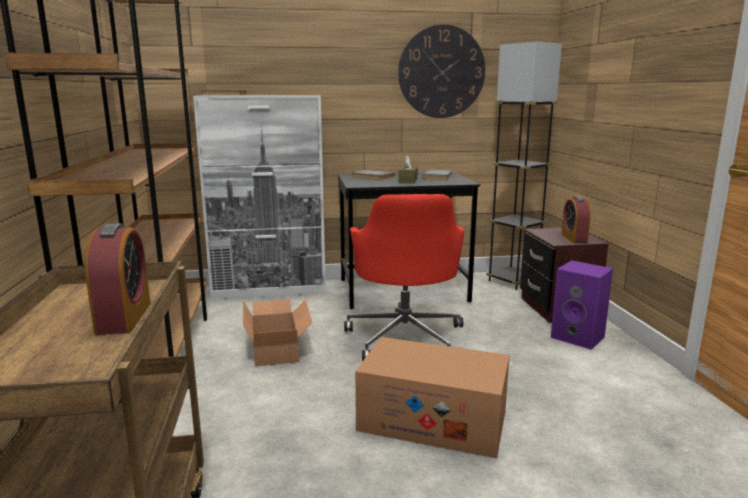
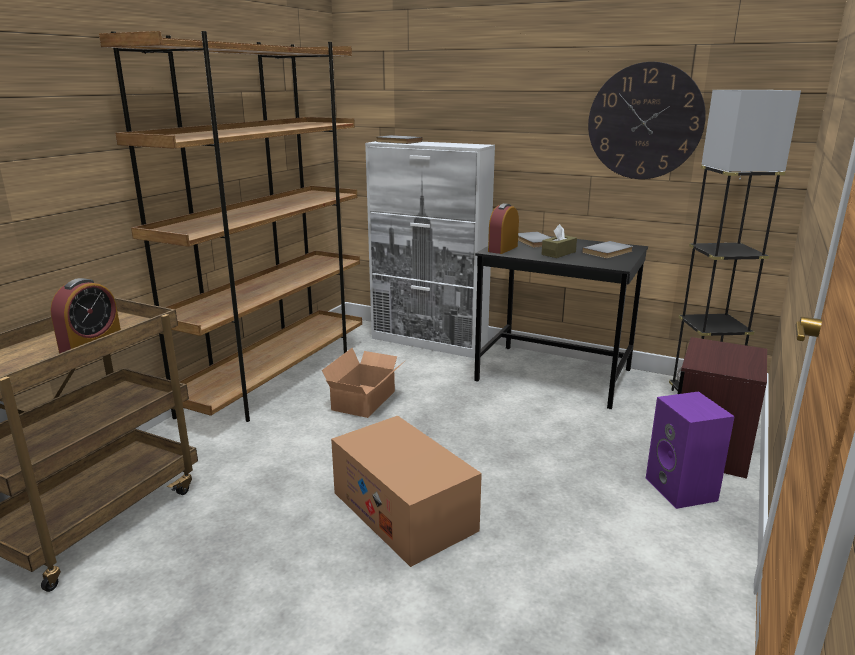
camera: 35 degrees right, 5 degrees up
(405, 337) = (488, 425): red office chair -> none
(574, 238) = (731, 364): alarm clock -> alarm clock (503, 249)

